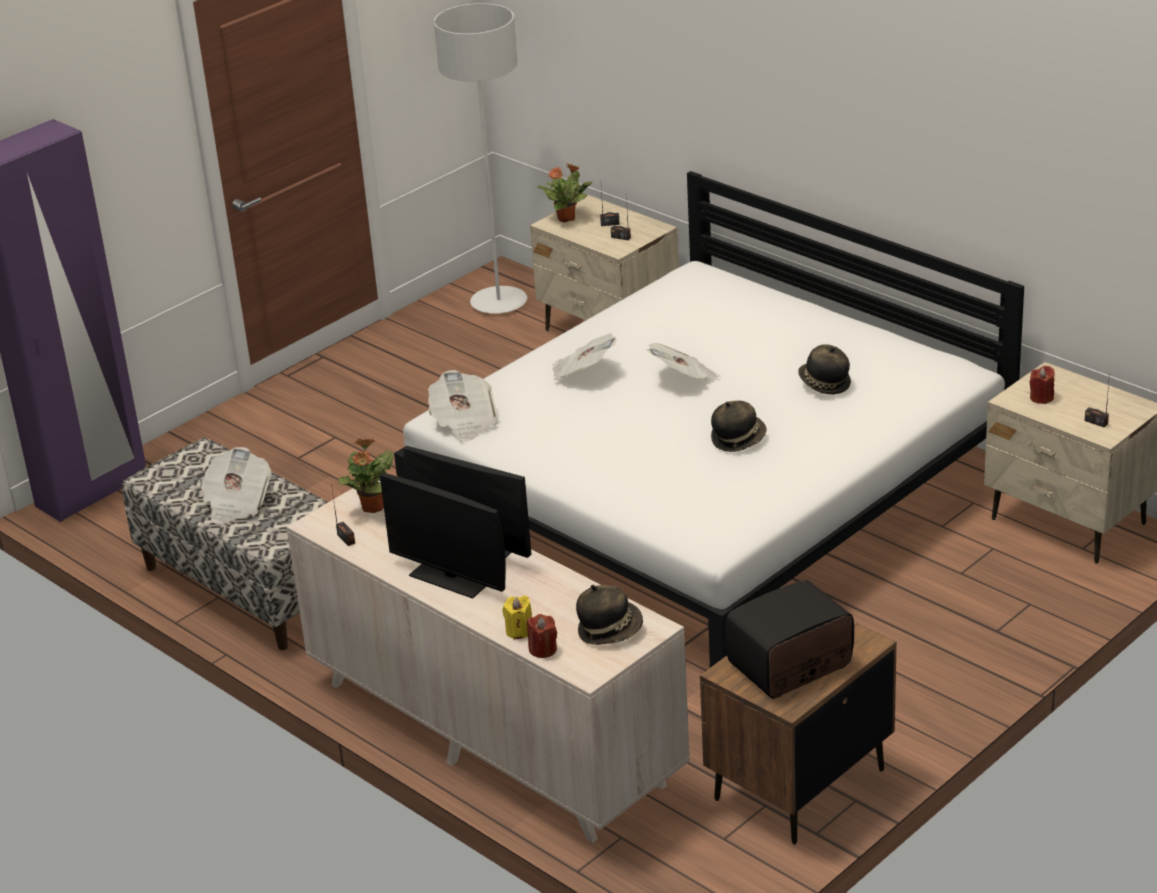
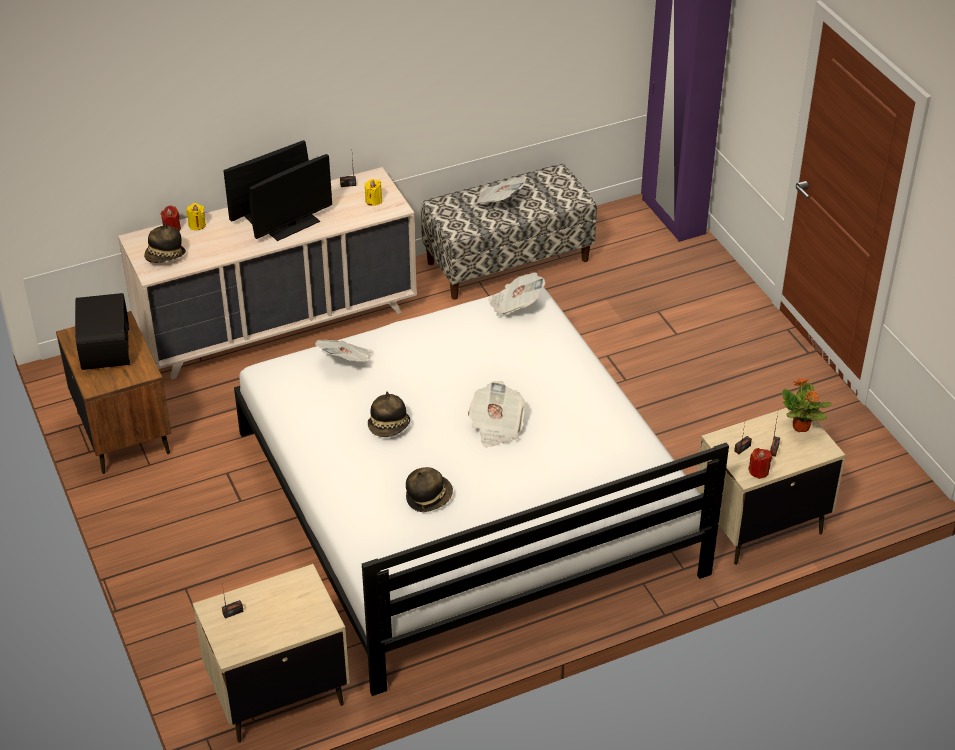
camera: 110 degrees right, 10 degrees up
(372, 508) = (373, 201): potted plant -> yellow candle
(499, 303) = (852, 472): grey floor lamp -> none
(583, 372) = (545, 379): newspaper -> newspaper (346, 361)
(1041, 398) = (292, 597): red candle -> red candle (758, 471)

